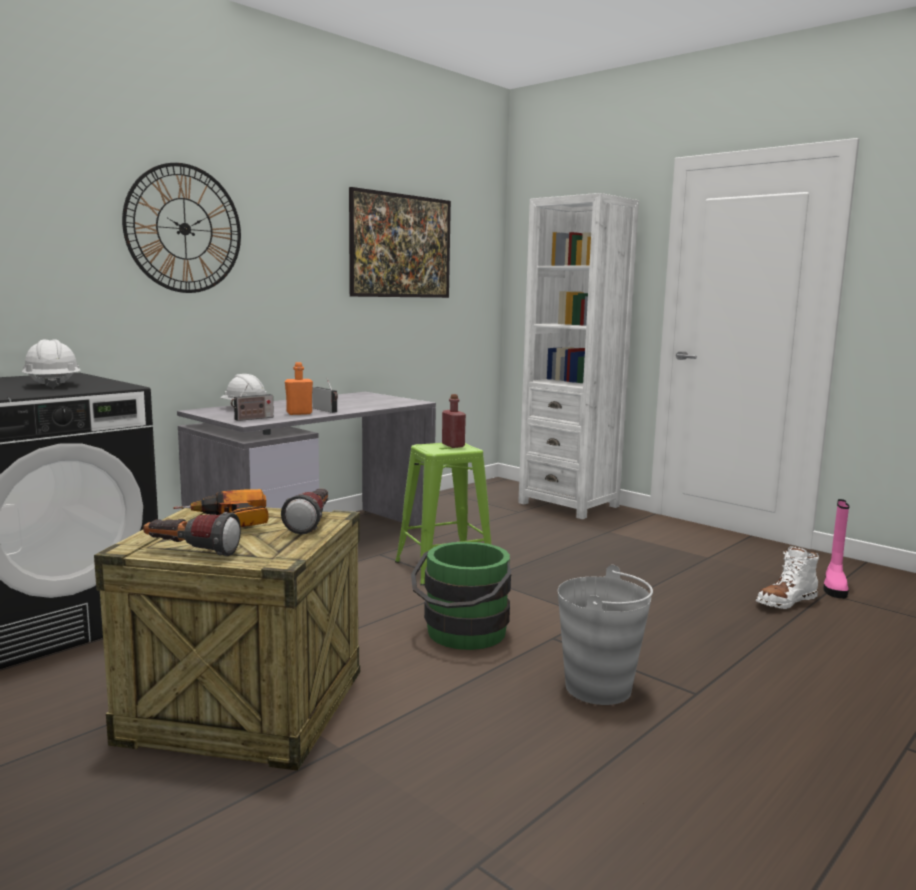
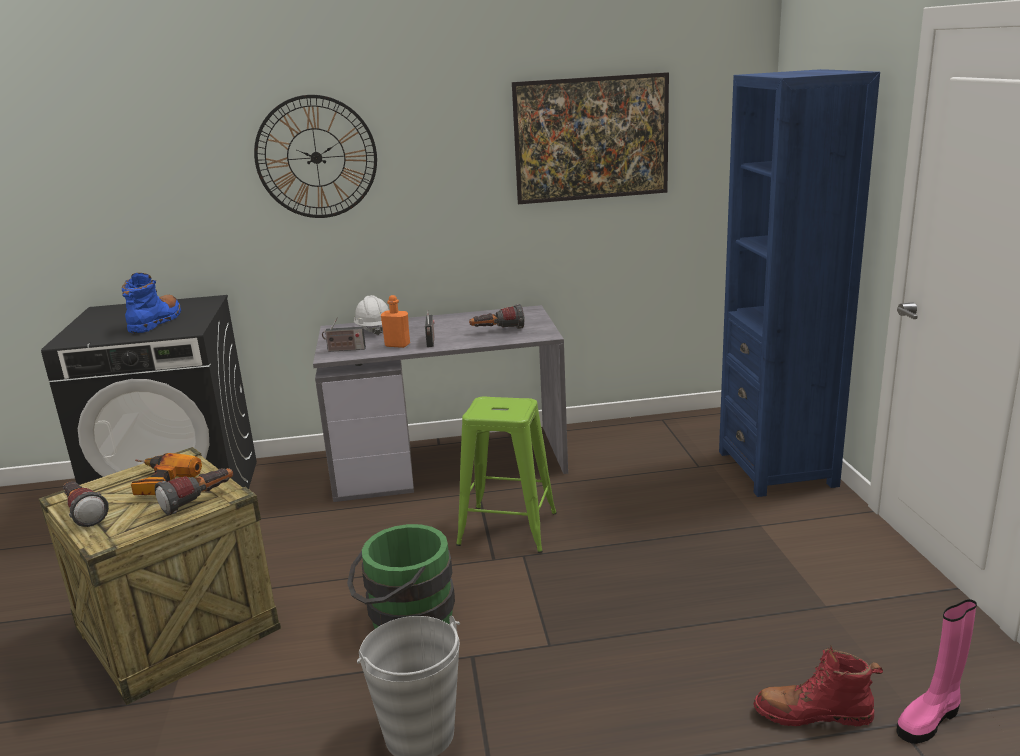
camera: 40 degrees right, 10 degrees up
(52, 385) = (156, 322): white hard hat -> blue boot
(369, 402) = (497, 331): none -> flashlight
(453, 445) = (511, 406): red bottle -> none
(568, 504) = (777, 468): white bookcase -> blue bookcase
(786, 601) = (813, 714): white boot -> red boot

